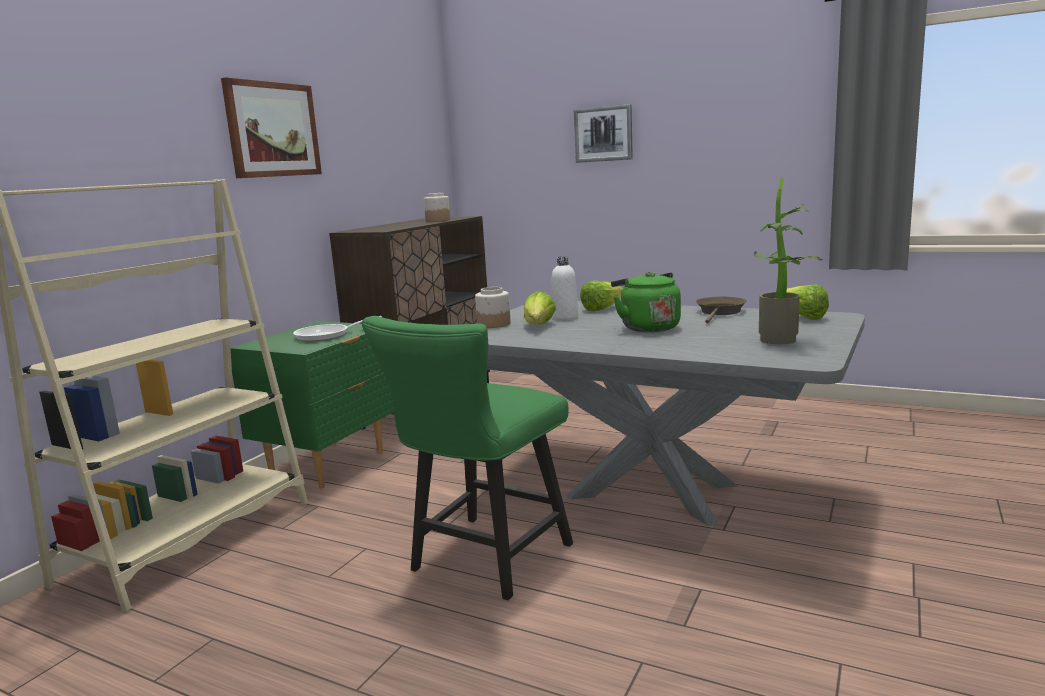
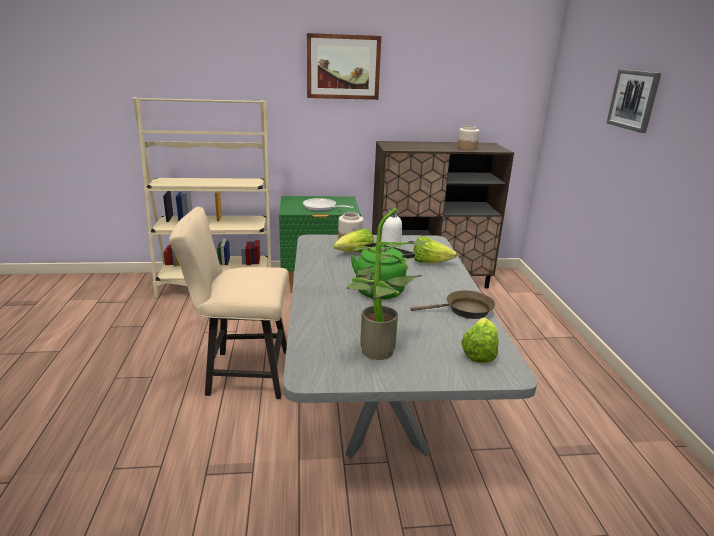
camera: 55 degrees right, 10 degrees up
(484, 562) = (241, 373): green chair -> beige chair

